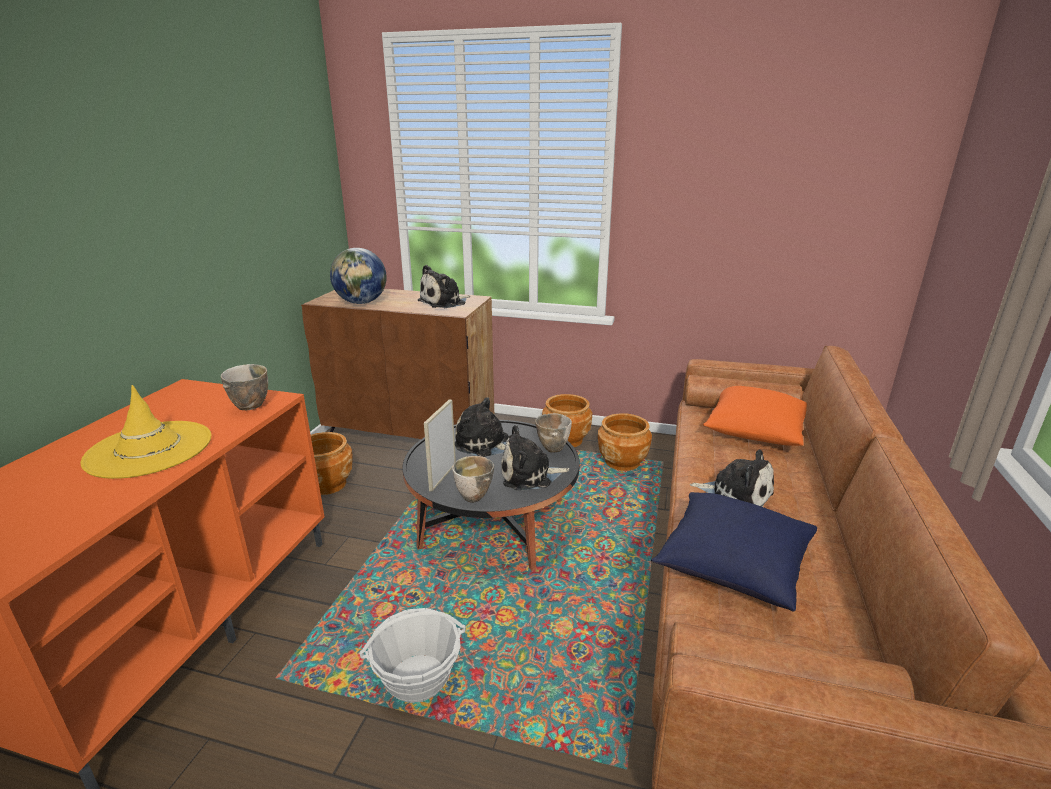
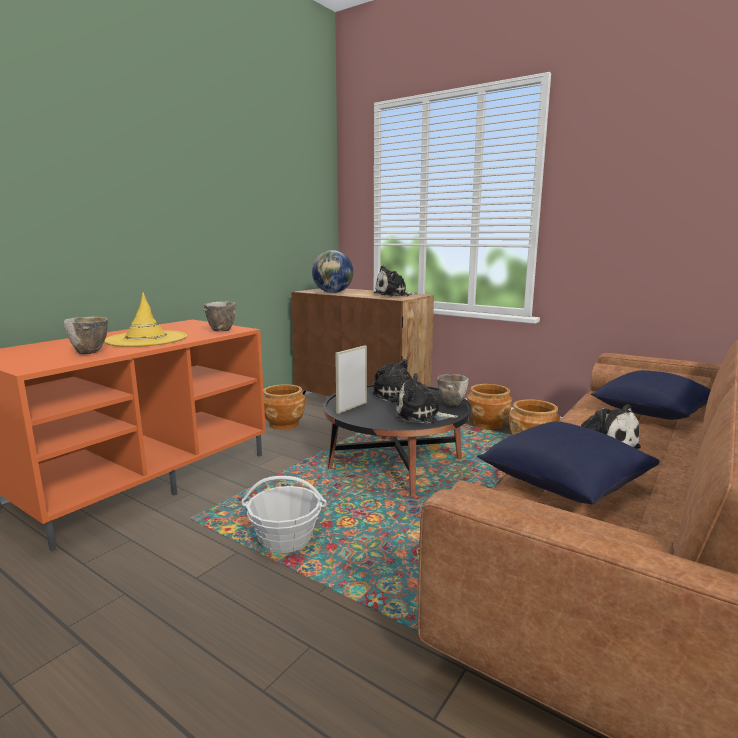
camera: 20 degrees right, 10 degrees down
(474, 497) = (368, 420): bowl -> bowl (89, 353)
(754, 432) = (650, 412): orange pillow -> blue pillow

